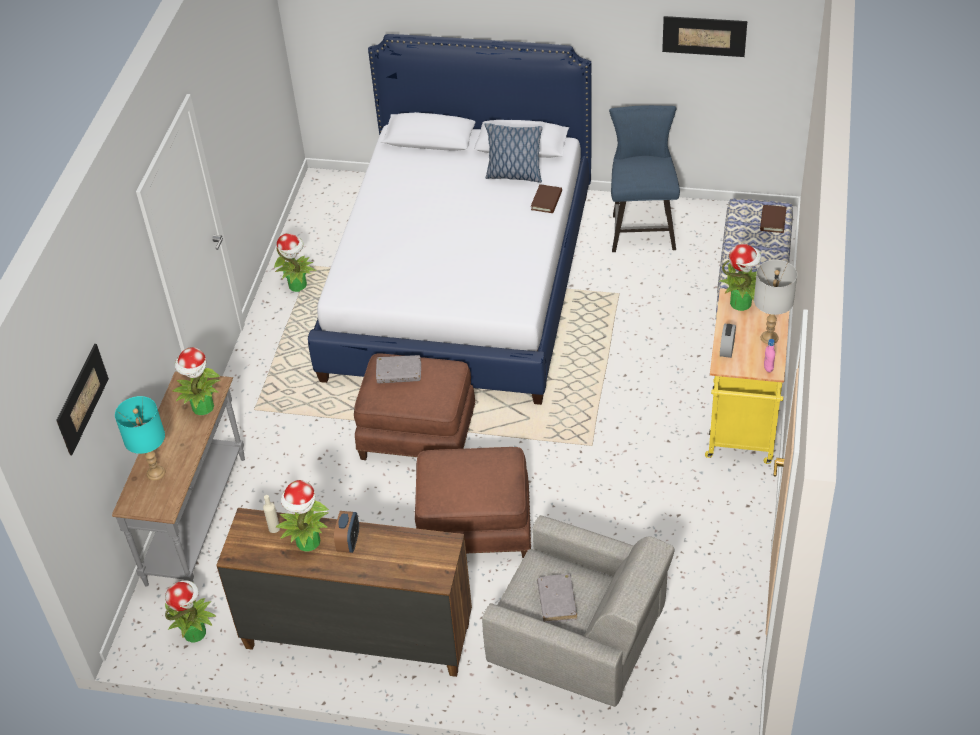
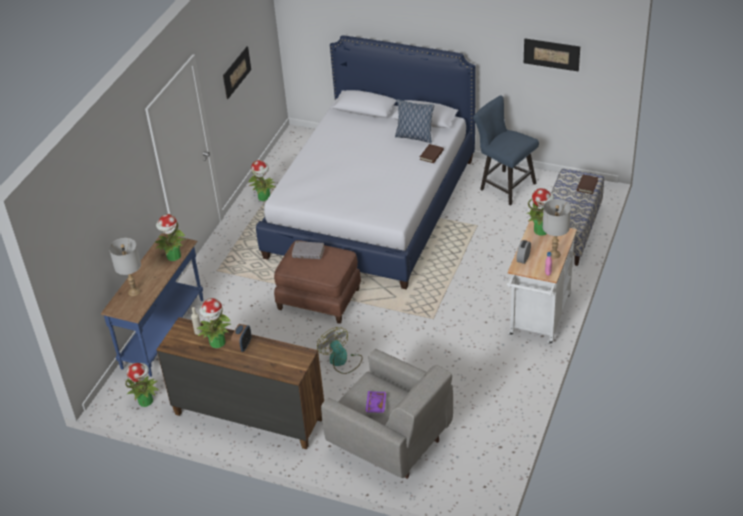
camera: 10 degrees right, 5 degrees down
(82, 398) = (87, 231): picture -> picture (236, 72)
(155, 473) = (134, 292): turquoise table lamp -> grey table lamp
(198, 520) = (164, 333): grey console table -> blue console table
(474, 529) = (341, 361): brown ottoman -> fan
(557, 602) = (375, 405): grey book -> purple tray
(642, 228) = (504, 185): blue chair -> blue chair turned 60 degrees counterclockwise
(742, 428) = (538, 320): yellow cart -> white cart

